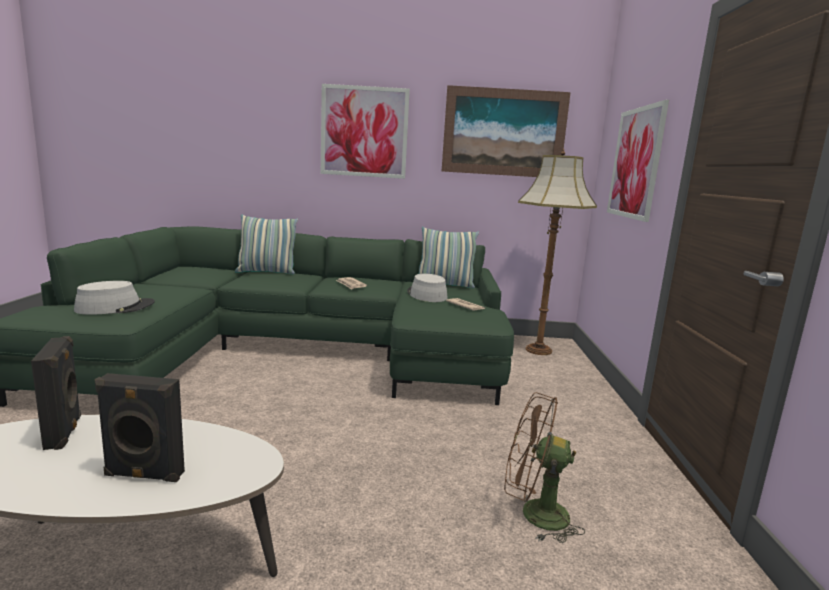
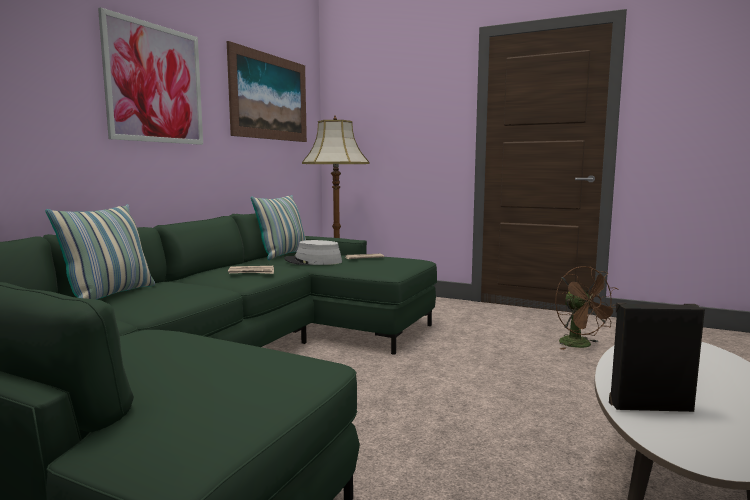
camera: 65 degrees left, 5 degrees down
(115, 307) = (224, 371): grey hat -> none
(143, 475) = (711, 372): black speaker -> none
(534, 514) = (581, 345): brown fan -> brown fan turned 60 degrees counterclockwise
(635, 163) = (401, 126): picture -> none

